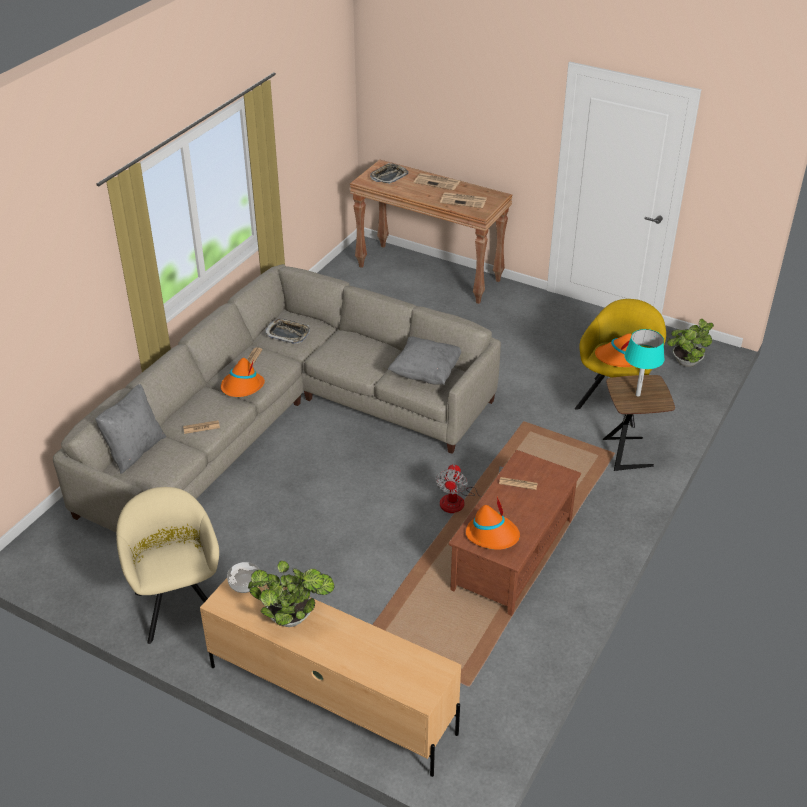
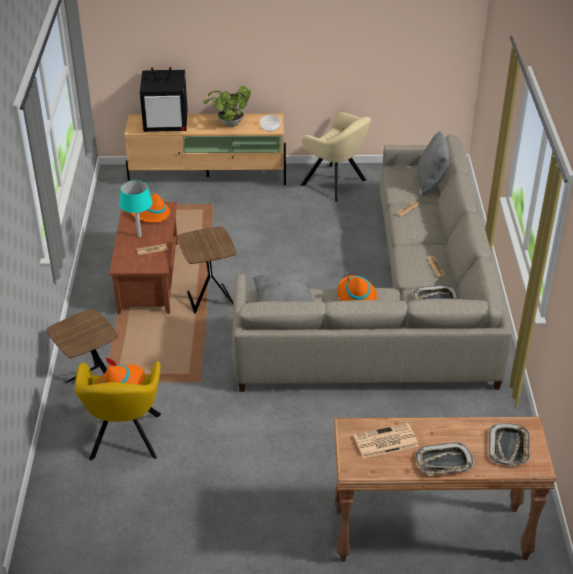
camera: 150 degrees right, 0 degrees up
(242, 387) = (415, 243): orange hat -> orange hat (356, 295)
(382, 662) = (167, 123): none -> television
(437, 182) = (444, 463): newspaper -> tray
(460, 501) = (209, 298): fan -> brown side table
(638, 395) = (83, 329): turquoise table lamp -> turquoise table lamp (139, 236)
(685, 363) = (66, 519): potted plant -> none

